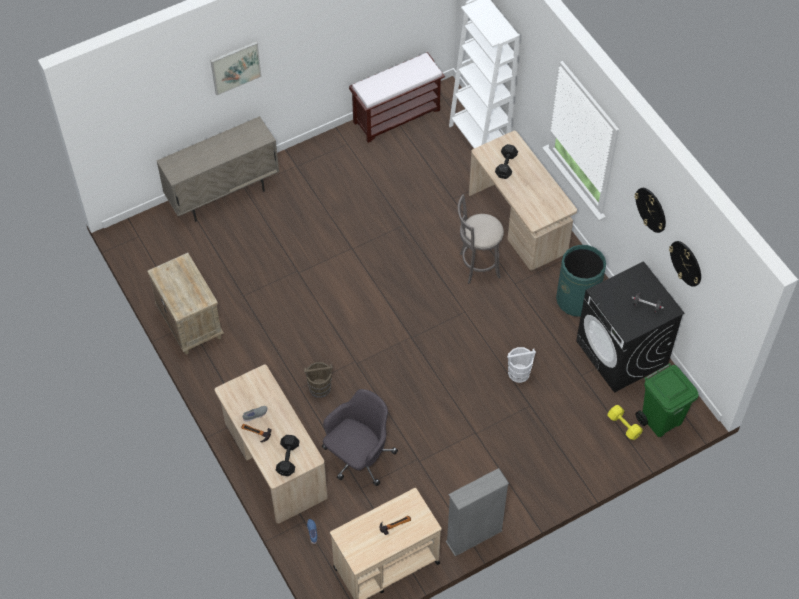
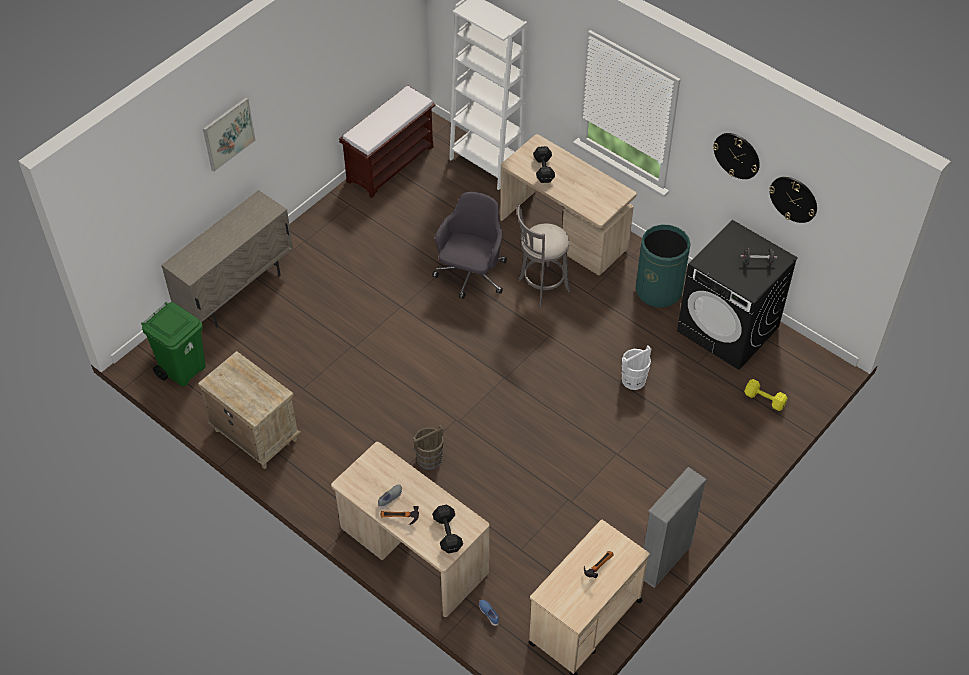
camera: 20 degrees left, 5 degrees down
(358, 457) = (504, 518): grey office chair -> grey office chair (471, 275)
(661, 420) = (798, 382): green trash can -> green trash can (183, 369)

